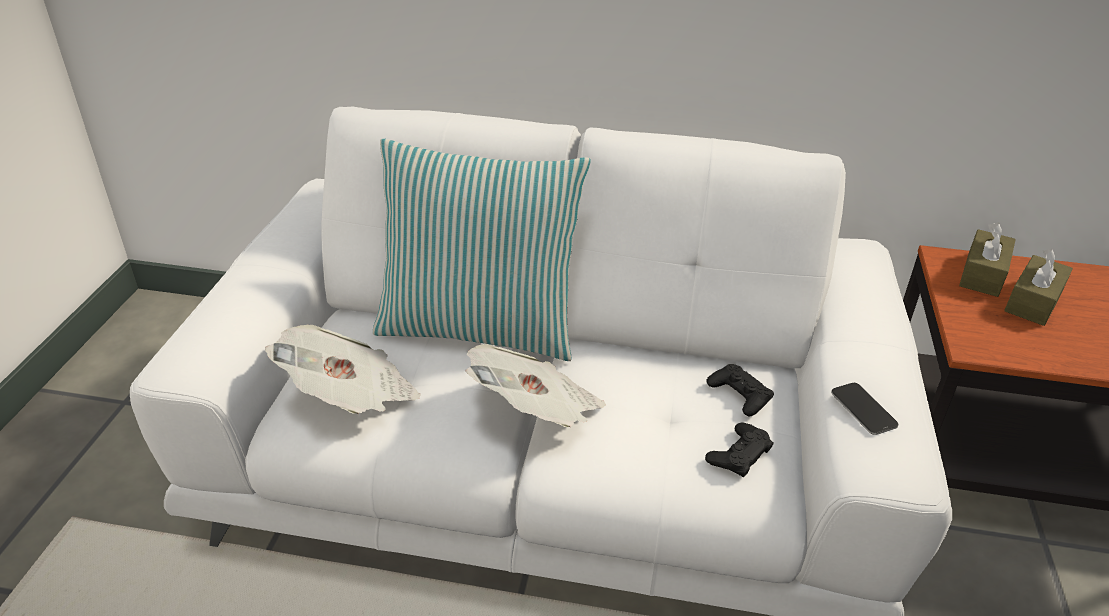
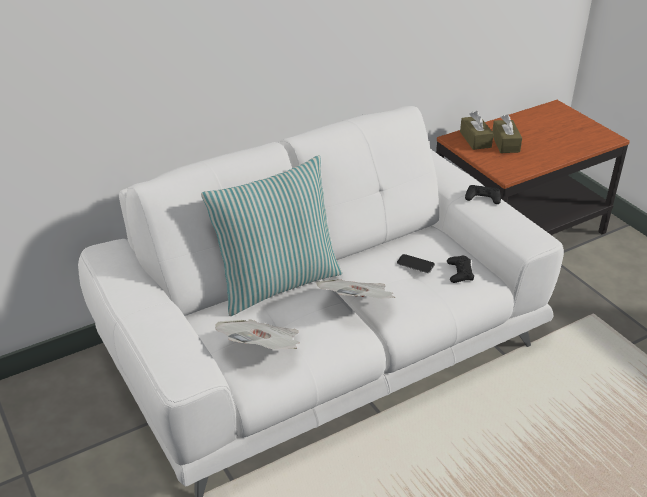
camera: 40 degrees left, 0 degrees up
(739, 394) = (430, 247): black game controller -> black game controller (483, 198)
(863, 409) = (499, 222): phone -> phone (415, 264)

